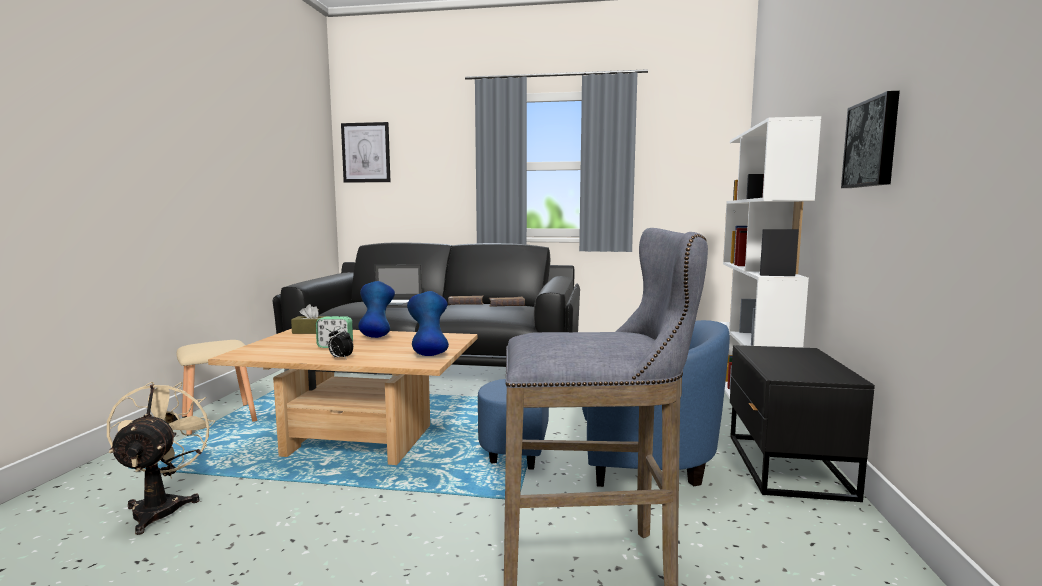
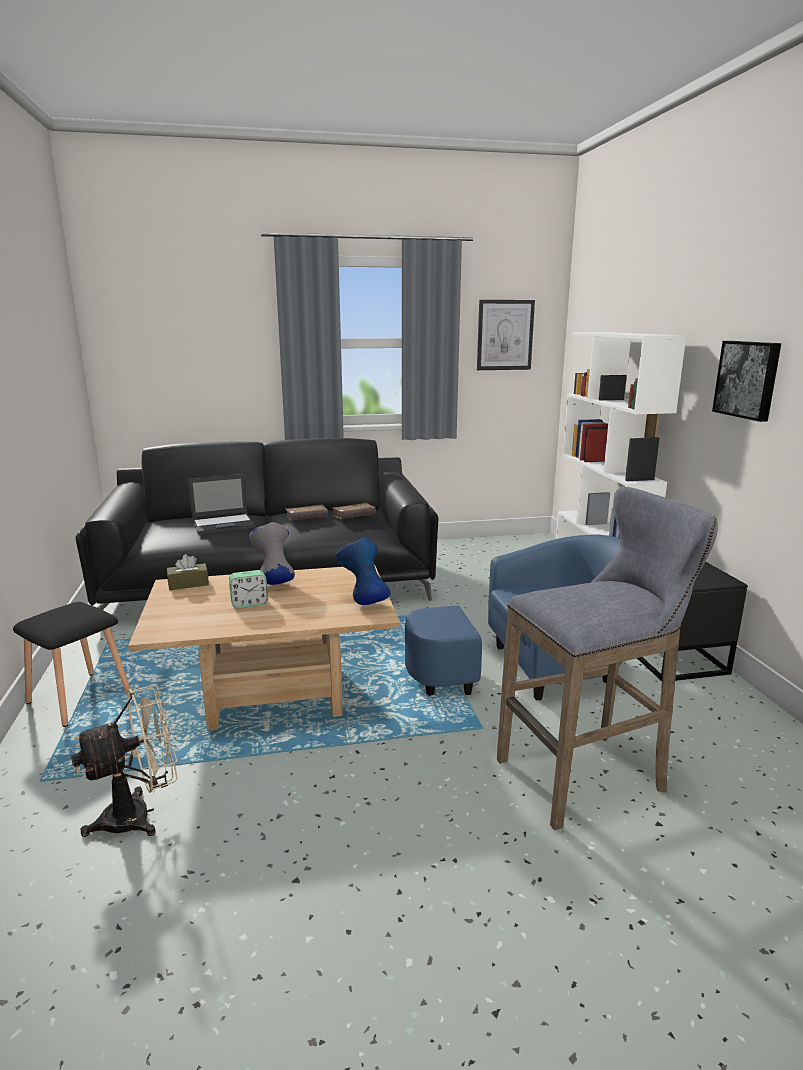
camera: 20 degrees left, 10 degrees up
(162, 506) = (139, 815): beige fan -> beige fan turned 90 degrees clockwise
(220, 419) = (81, 698): beige stool -> black stool
(340, 358) = (281, 621): alarm clock -> none
(366, 152) = (127, 324): picture -> picture (505, 335)
(376, 336) = (274, 581): blue vase -> grey vase

